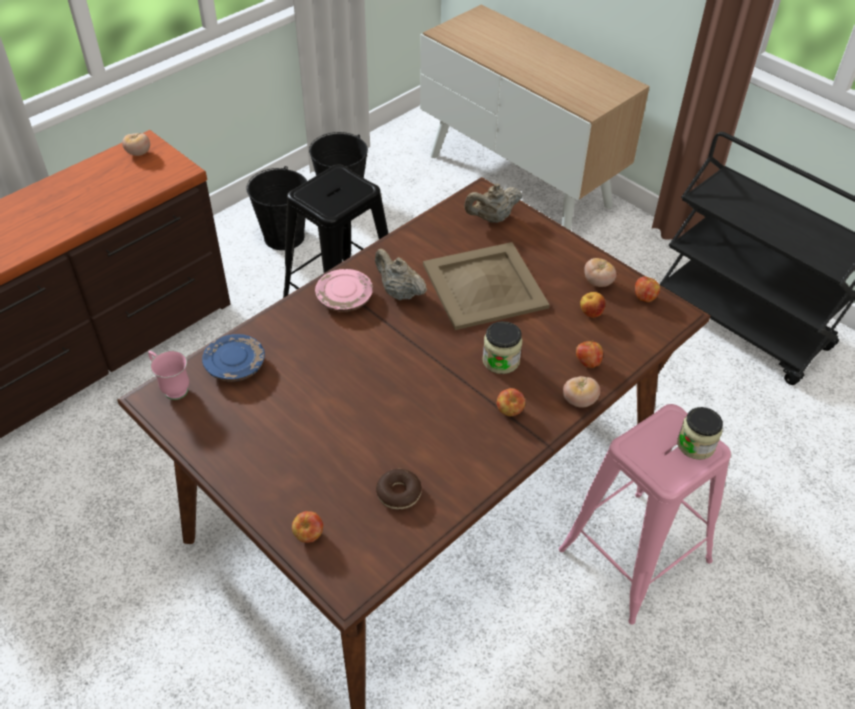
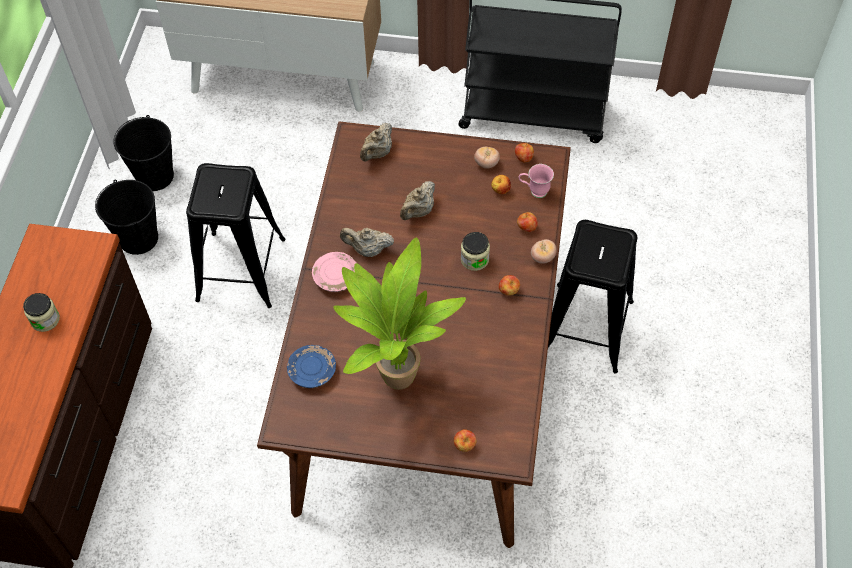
camera: 35 degrees left, 10 degrees up
(138, 153) = (45, 250): tomato -> none
(171, 388) = (286, 413): pink mug -> pink mug (534, 191)
(309, 418) = (394, 375): none -> potted plant
(399, 493) = (491, 385): donut -> none
(484, 287) = (418, 211): beige tray -> beige teapot
(635, 555) = (586, 327): pink stool -> black stool
(695, 445) = (614, 240): jar -> jar (45, 319)

